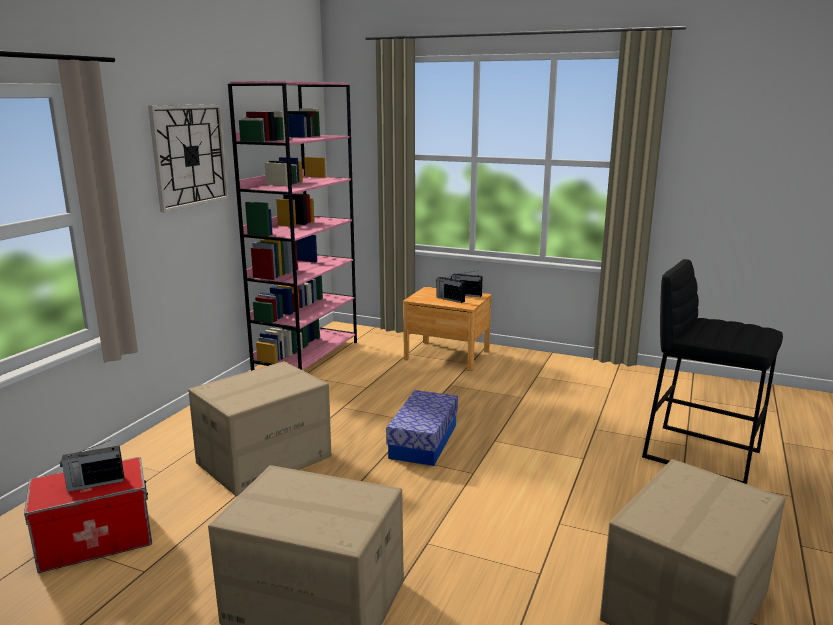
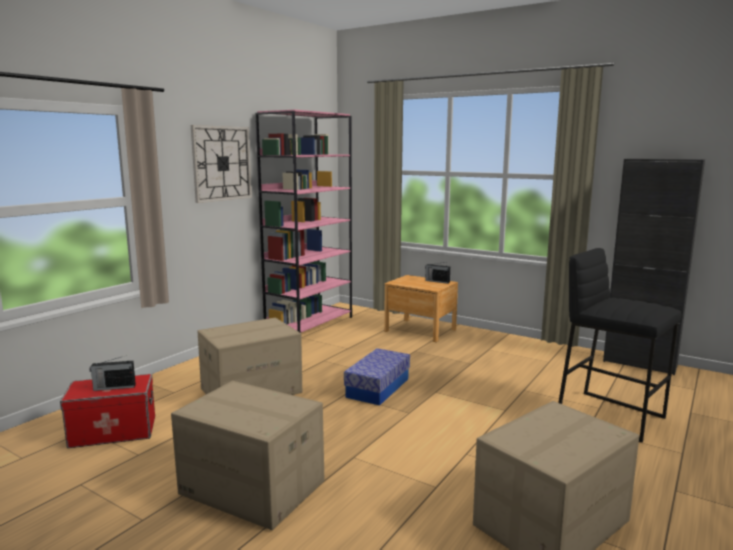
camera: 10 degrees right, 5 degrees down
(450, 299) = (422, 284): radio -> none
(709, 382) = (639, 363): none -> black cabinet

